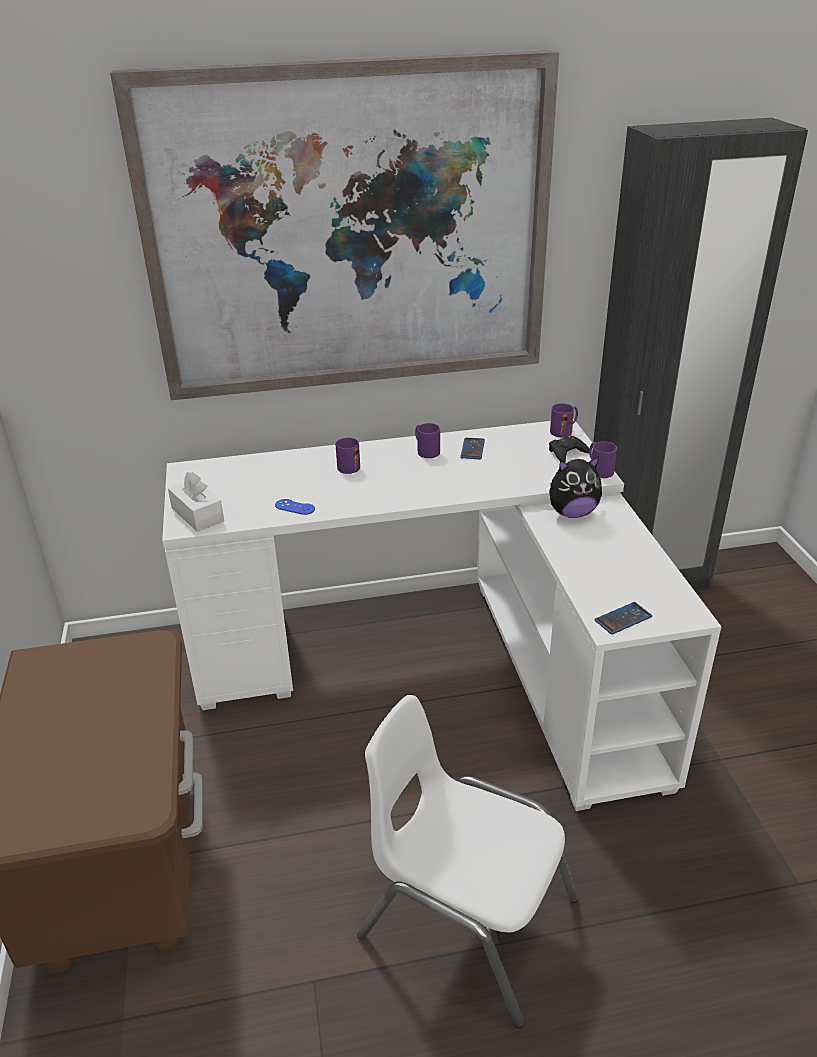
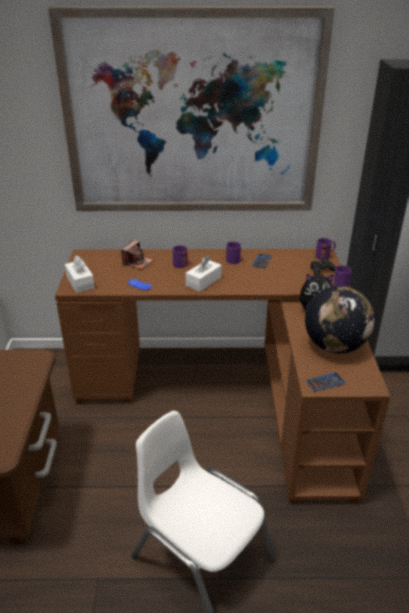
camera: 10 degrees right, 0 degrees up
(280, 472) = (137, 262): none -> camera
(394, 490) = (203, 281): none -> white tissue box
(443, 660) = (230, 393): white desk -> brown desk
(619, 564) = (334, 346): none -> globe

